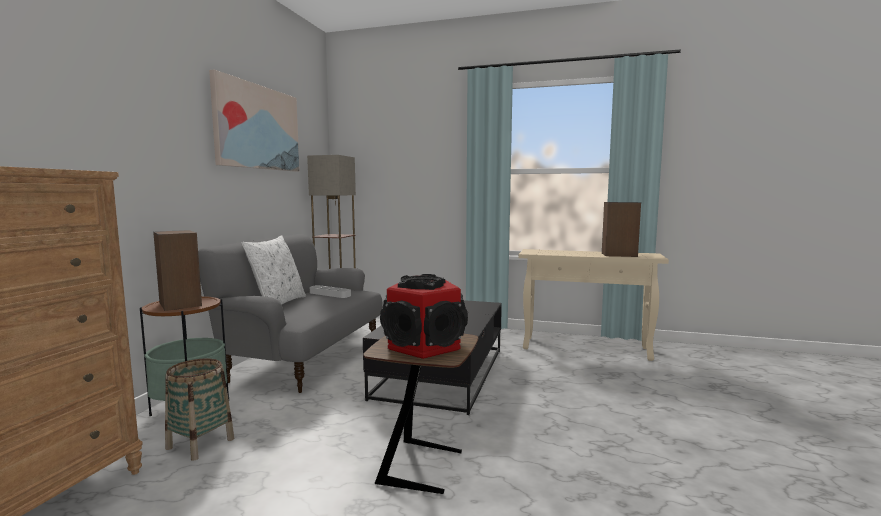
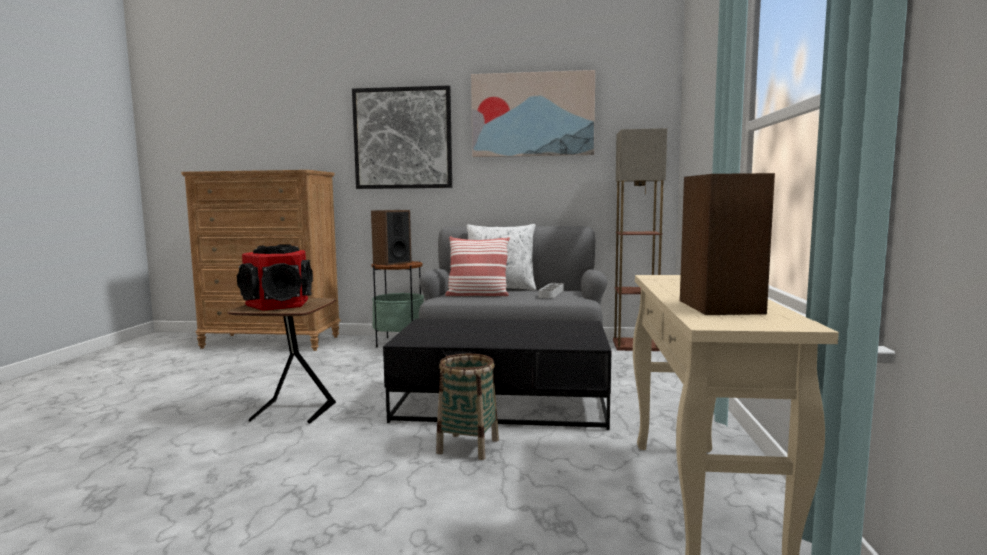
camera: 80 degrees right, 0 degrees up
(138, 131) = (403, 138): none -> picture
(200, 443) = (346, 354): basket -> basket (468, 446)
(303, 310) = (477, 295): none -> pillow

